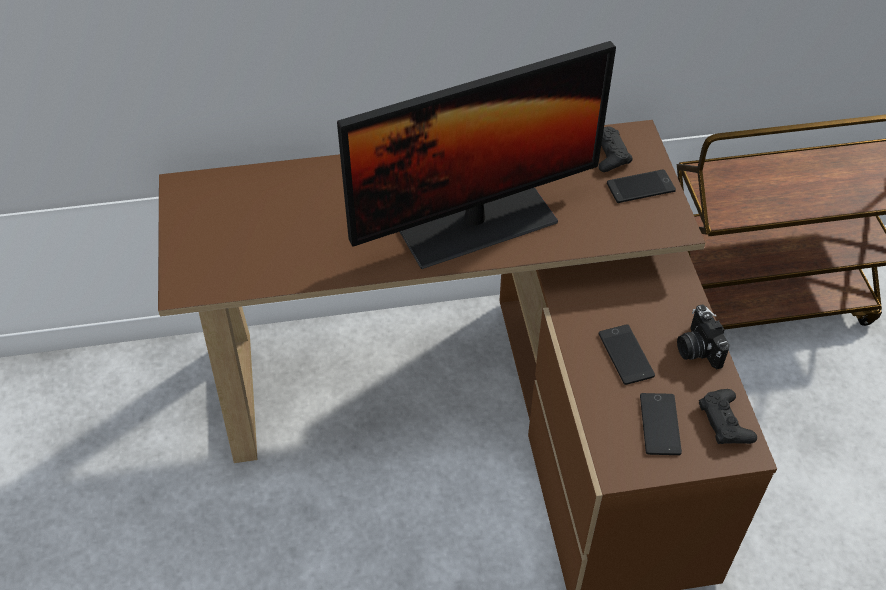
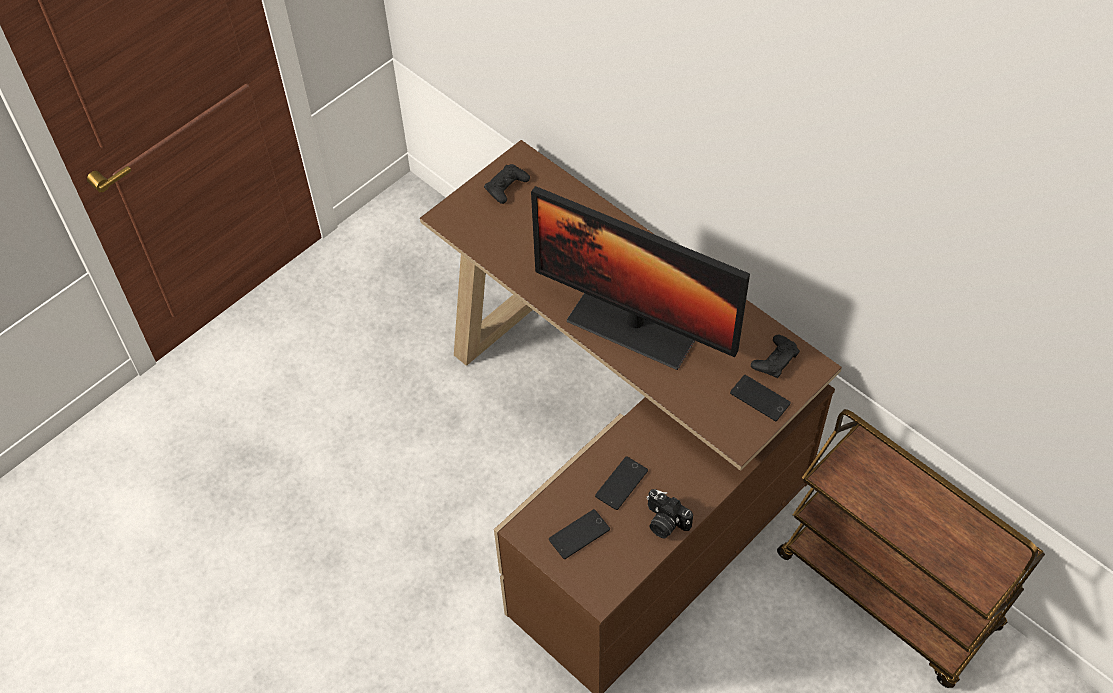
camera: 55 degrees right, 5 degrees up
(697, 348) = (664, 522): camera -> camera turned 90 degrees counterclockwise
(725, 421) = (614, 572): black game controller -> black game controller (506, 186)

